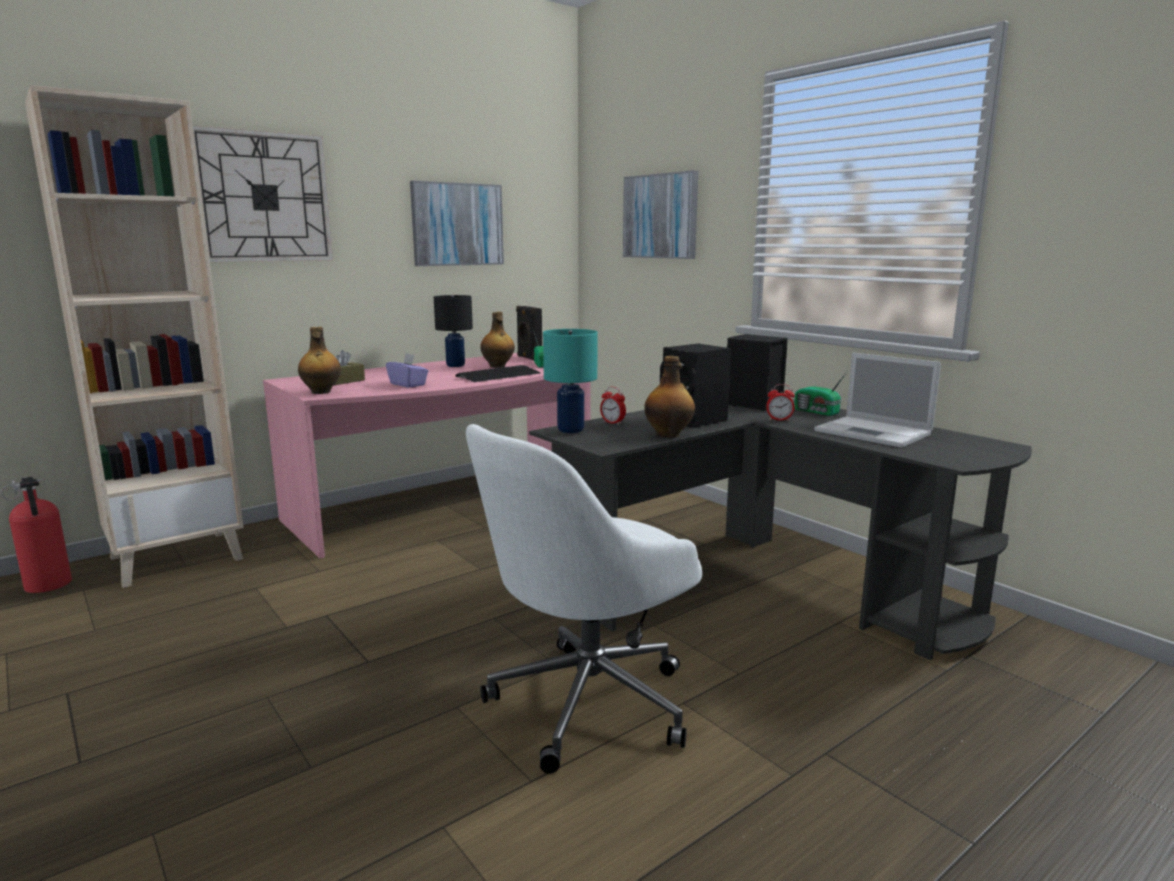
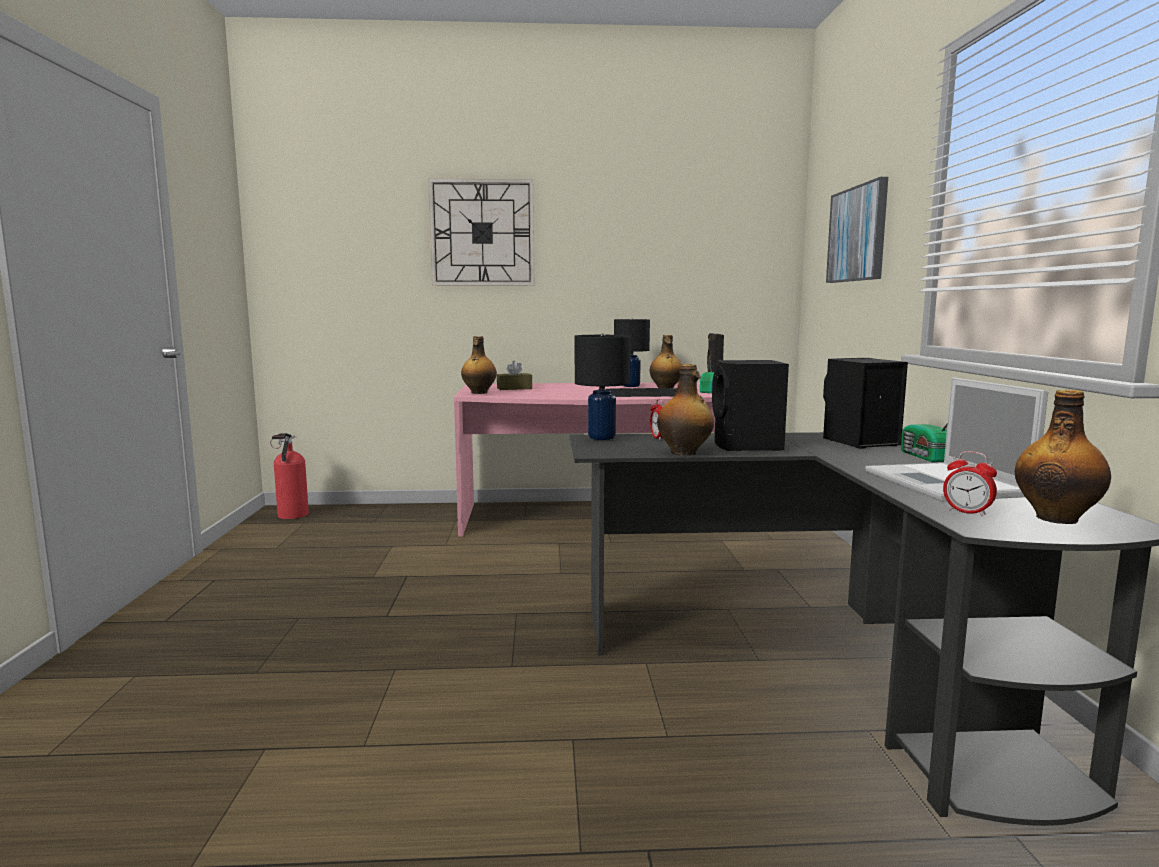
camera: 35 degrees right, 5 degrees down
(177, 557) = (377, 515): beige bookcase -> none
(408, 384) = (554, 394): purple tissue box -> none
(457, 224) = (659, 254): picture -> none
(569, 430) = (600, 438): turquoise table lamp -> black table lamp
(588, 705) = (489, 707): white office chair -> none
(779, 420) = (851, 457): alarm clock -> alarm clock (967, 512)
(971, 448) = (1057, 518): none -> bottle

